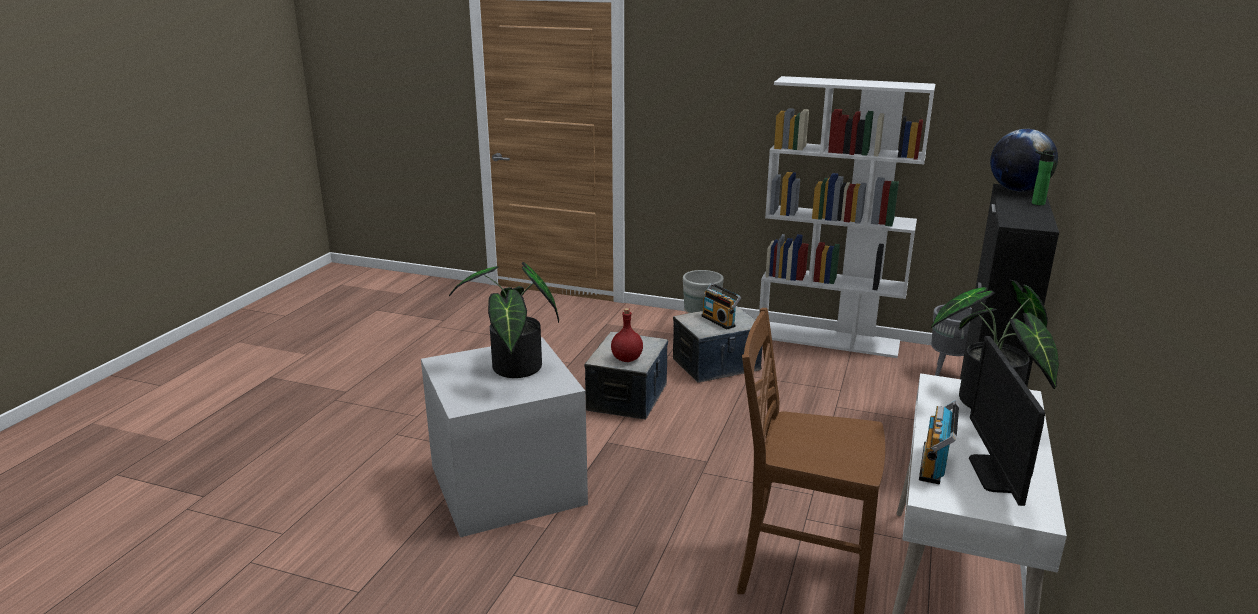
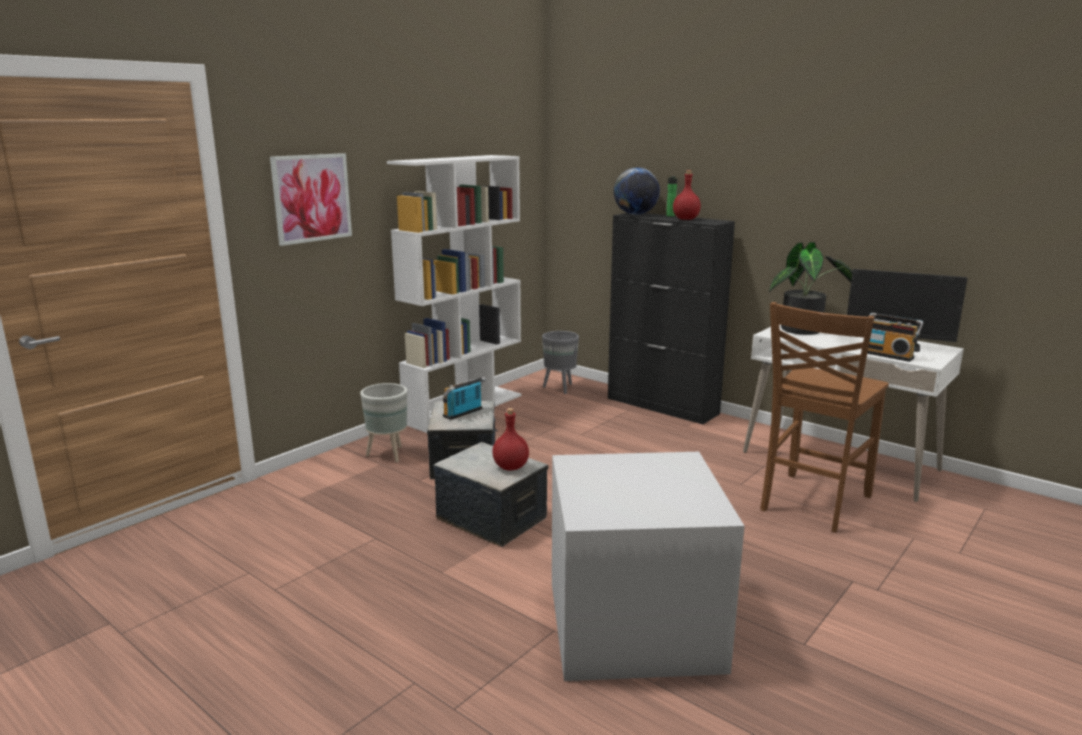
camera: 70 degrees left, 5 degrees down
(513, 370) = (634, 478): potted plant -> none
(699, 99) = (311, 198): none -> picture
(719, 321) = (464, 413): radio -> radio turned 150 degrees clockwise
(1020, 211) = (686, 219): none -> red bottle

